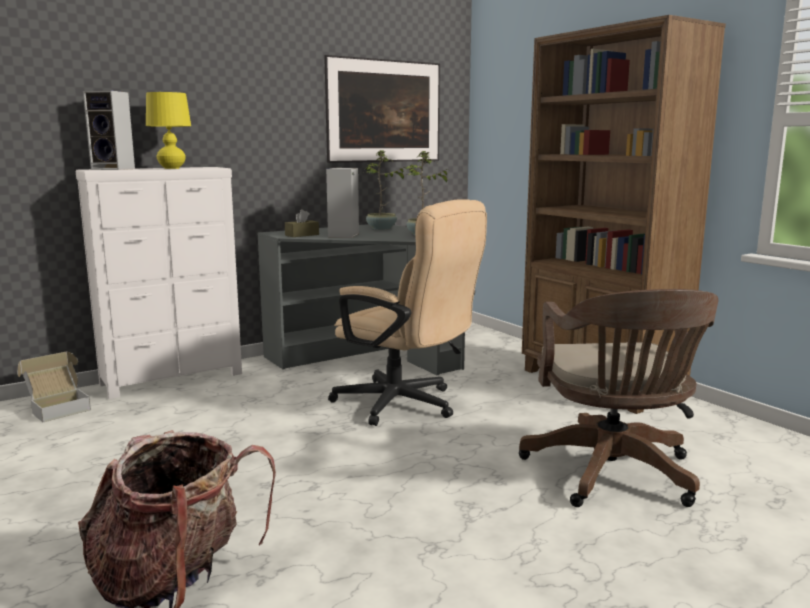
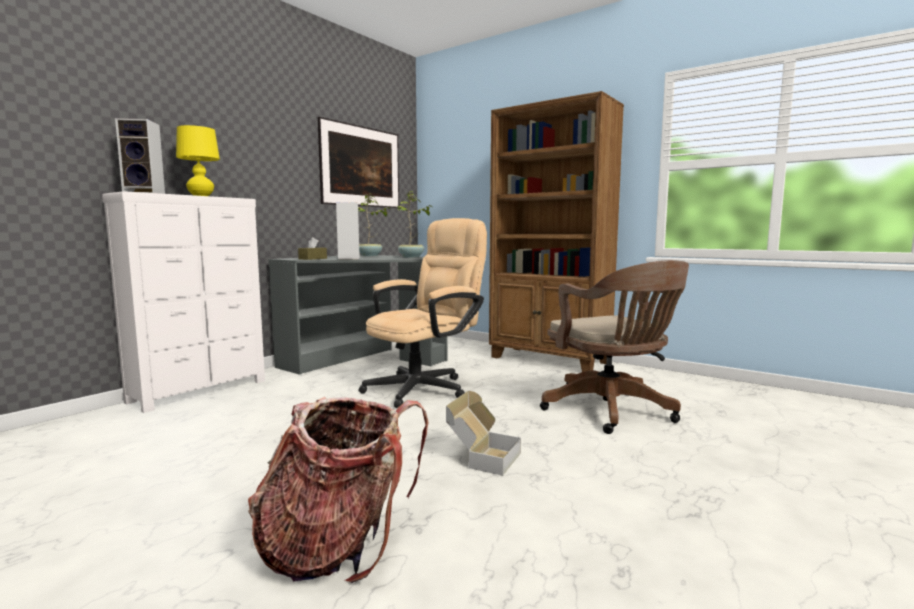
camera: 20 degrees left, 5 degrees down
(57, 408) = (90, 427): cardboard box -> cardboard box (482, 457)
(405, 405) = (425, 387): beige office chair -> beige office chair turned 60 degrees counterclockwise

